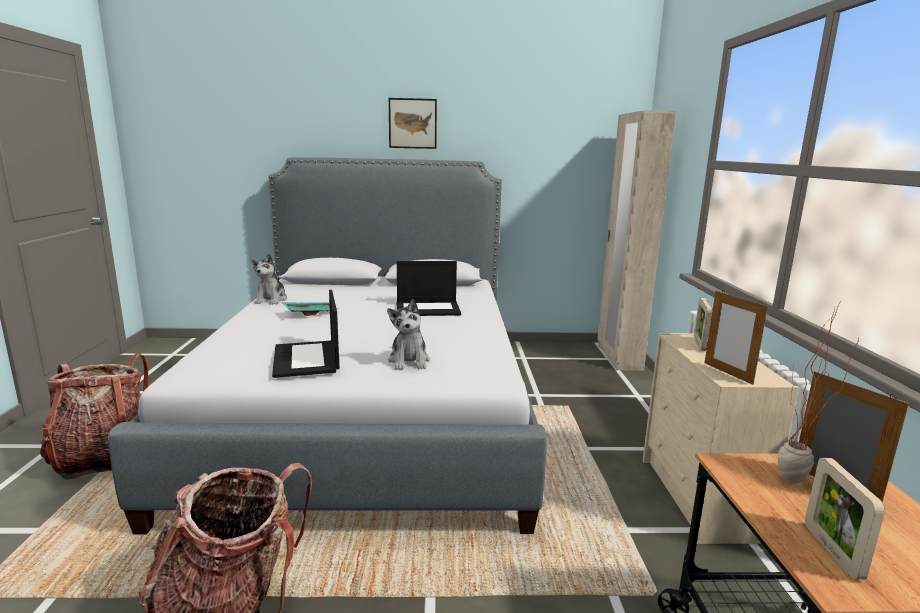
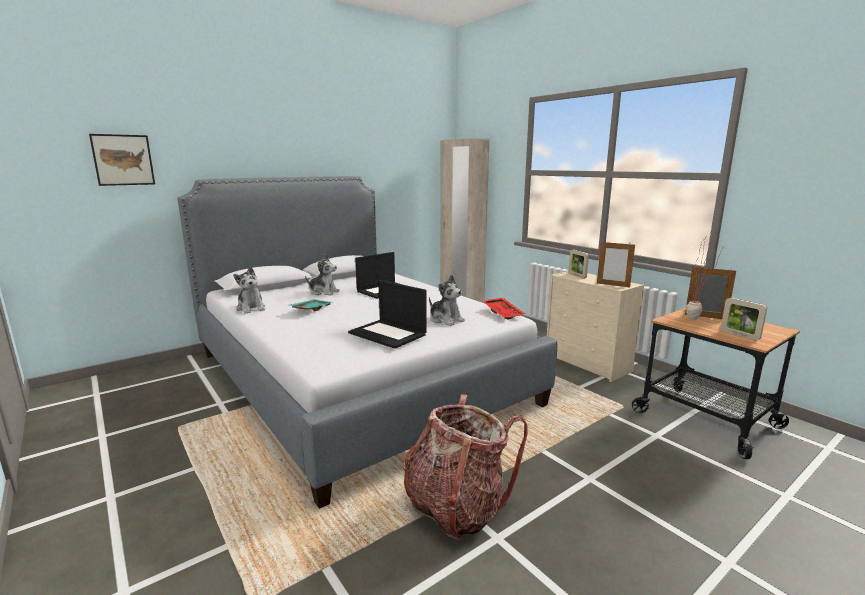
camera: 35 degrees left, 0 degrees up
(103, 458) = (188, 483): backpack -> none
(366, 297) = (323, 292): none -> plush toy
(412, 123) = (300, 146): picture -> picture (123, 160)
(498, 372) = (503, 313): none -> red tray

